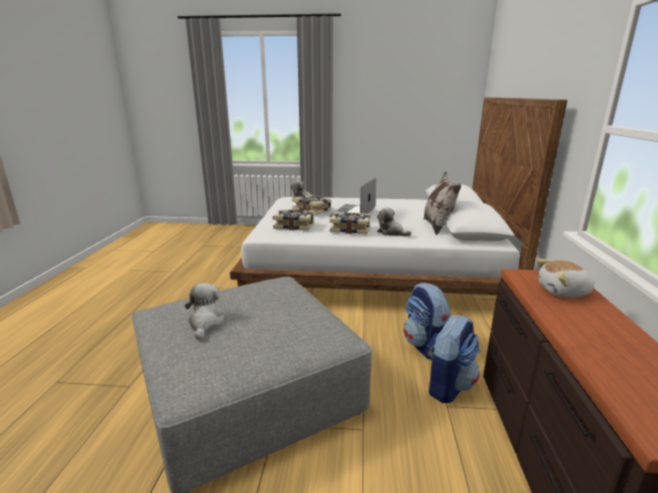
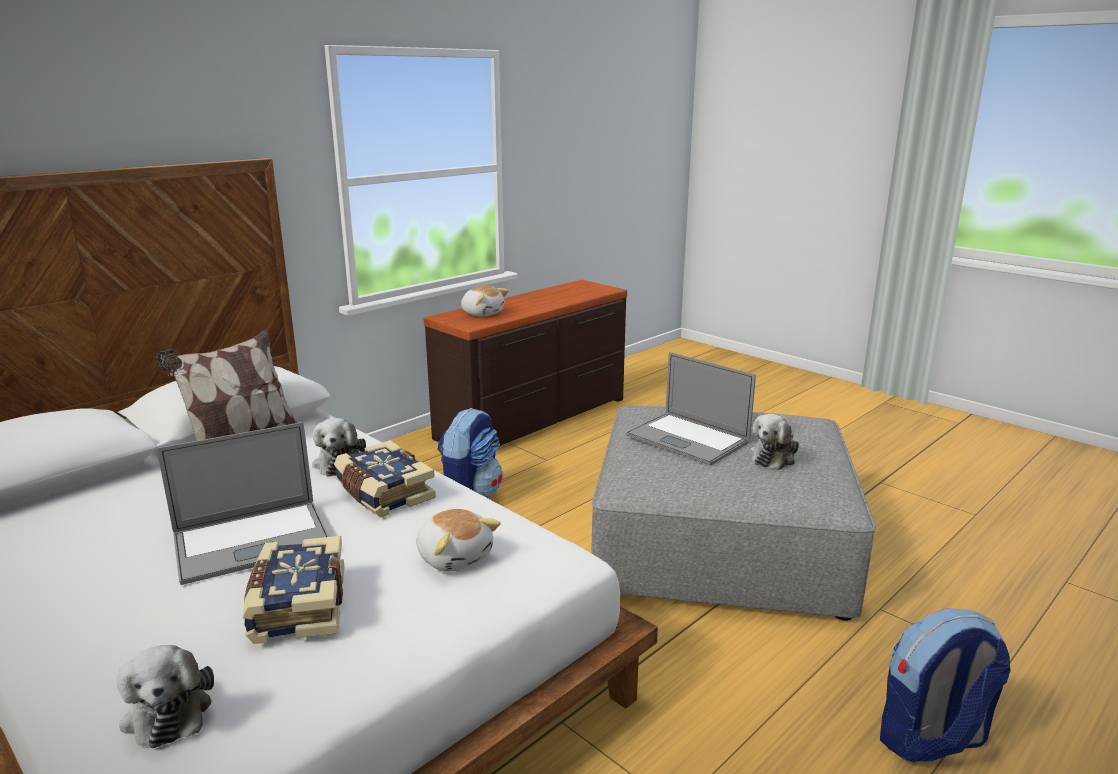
camera: 140 degrees left, 0 degrees up
(274, 314) = (687, 439): none -> laptop
(294, 226) = (455, 556): book -> plush toy
(447, 385) = (519, 467): backpack -> backpack (931, 740)

